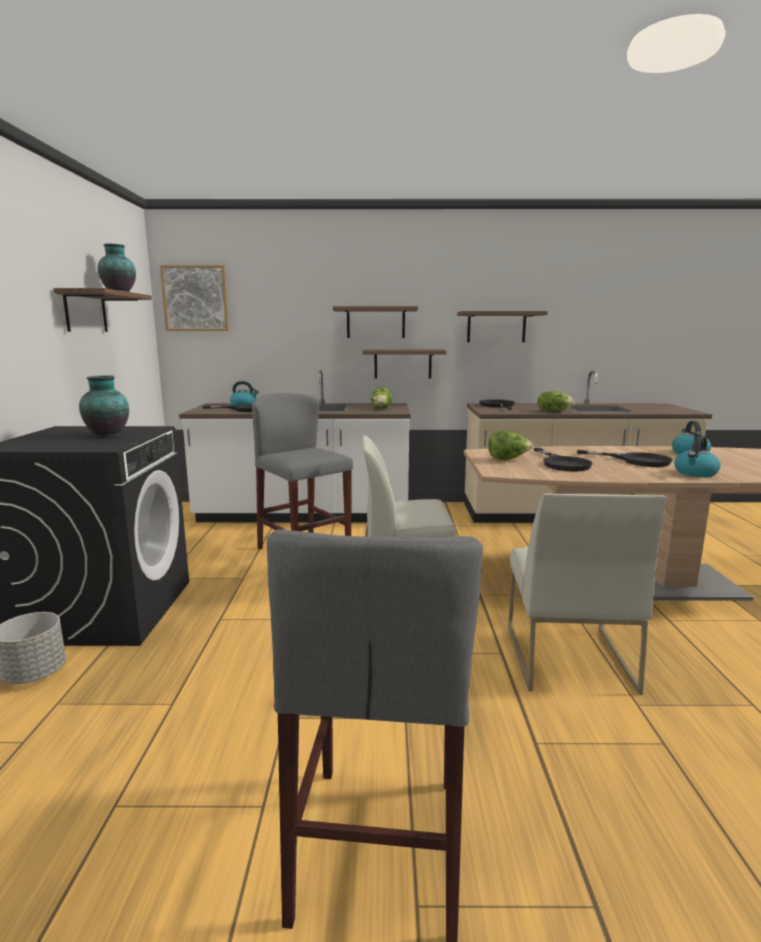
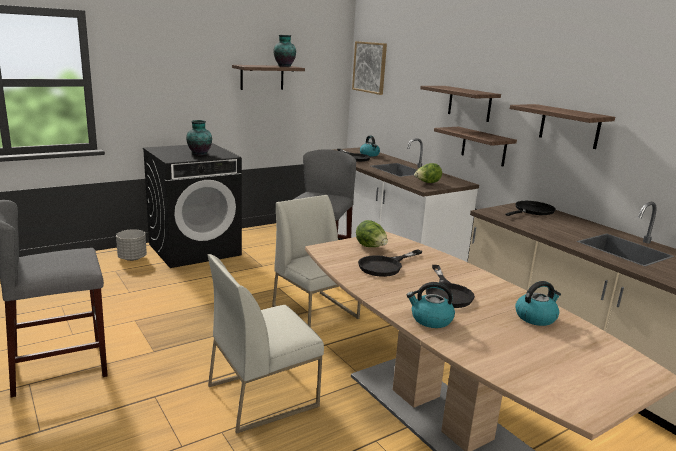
camera: 55 degrees right, 5 degrees up
(553, 411) = (548, 232): lettuce -> none

